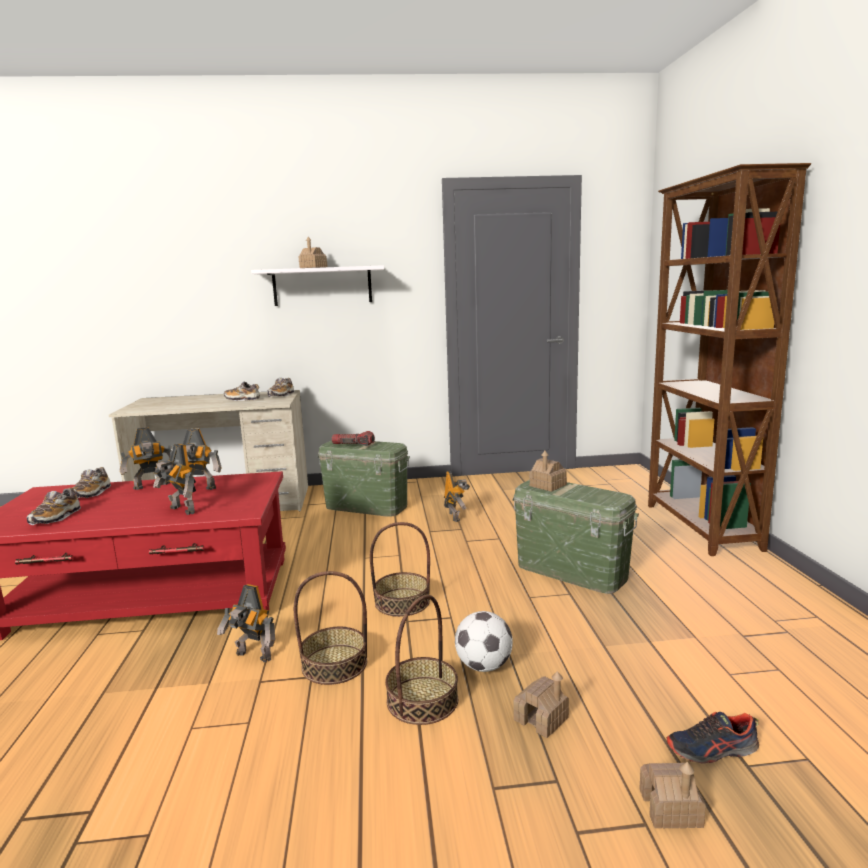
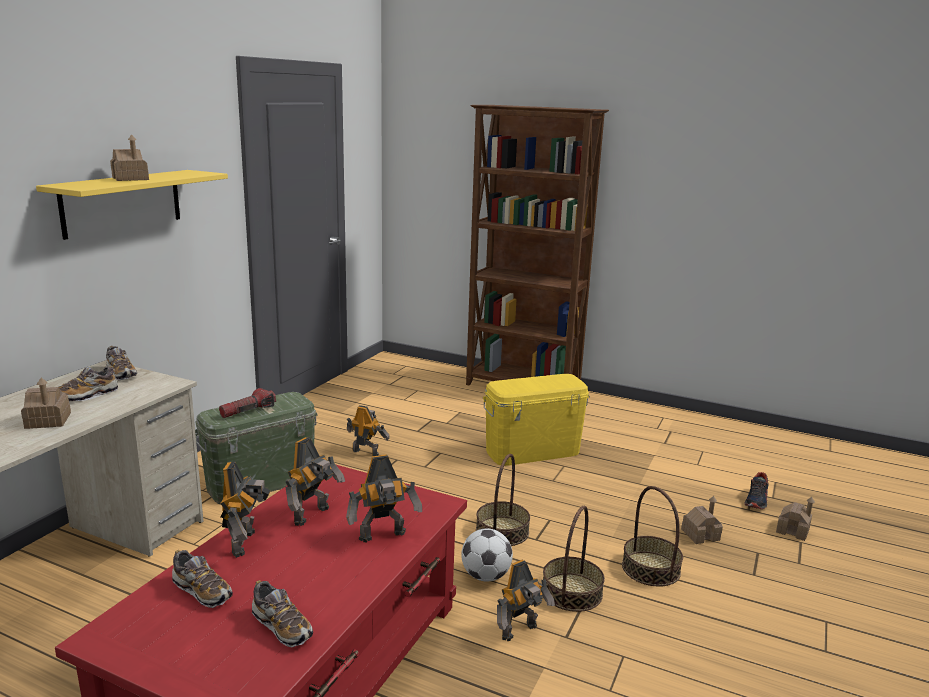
camera: 60 degrees left, 5 degrees up
(322, 286) = (122, 202): white shelf -> yellow shelf
(484, 666) = (628, 531): football -> football (485, 576)
(548, 485) = (515, 385): toy house -> toy house (48, 421)
(571, 571) = (532, 451): green storage box -> yellow storage box

